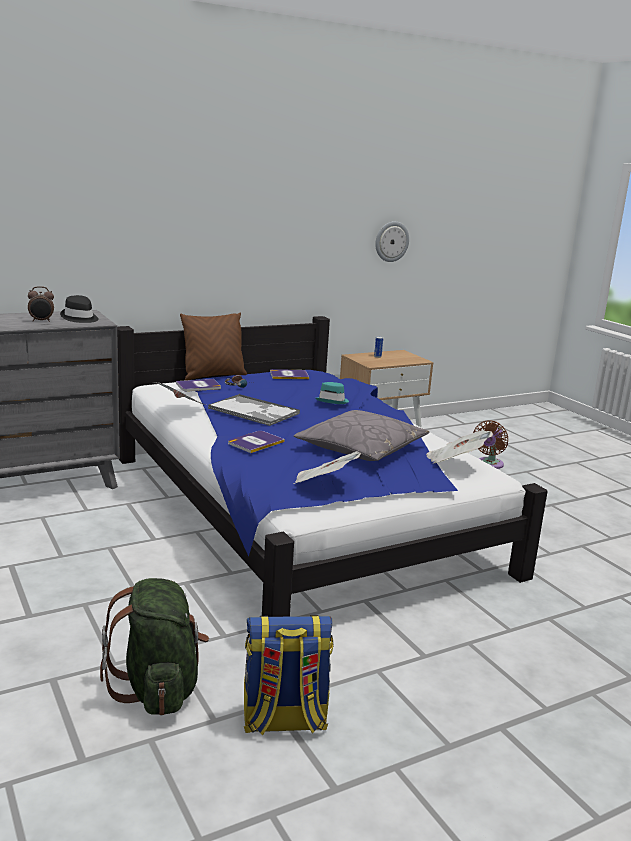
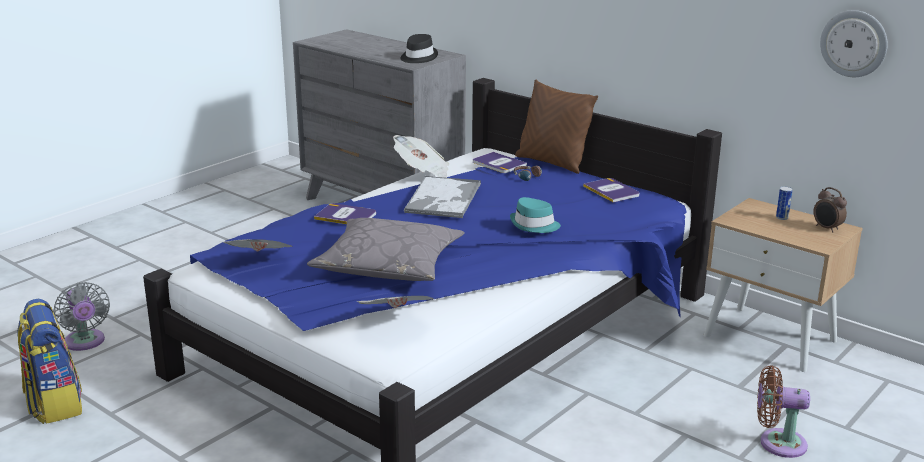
camera: 70 degrees right, 5 degrees up
(41, 321) = (386, 52): alarm clock -> alarm clock (826, 228)
(158, 688) = (85, 343): green backpack -> grey fan

